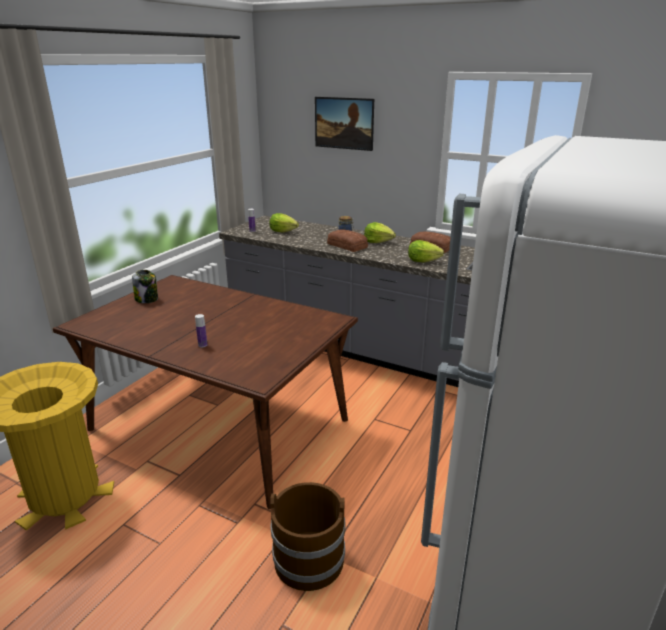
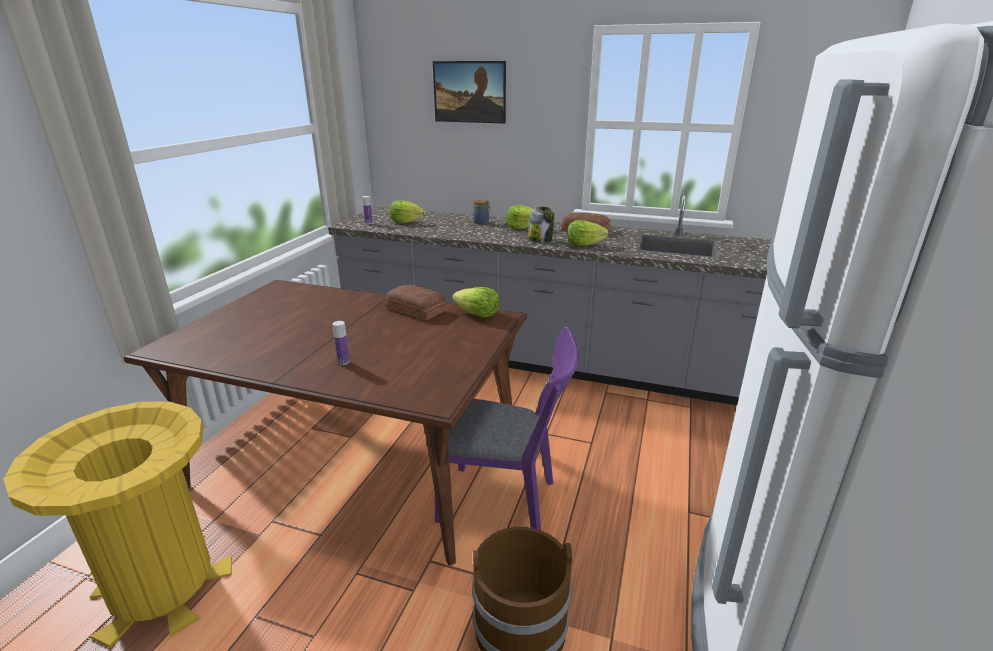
camera: 10 degrees left, 0 degrees up
(147, 299) = (251, 310): jar -> jar (540, 239)
(317, 315) = (477, 314): none -> lettuce
(325, 469) = (506, 503): none -> purple chair
(347, 245) = (489, 233): bread -> bread (416, 309)

